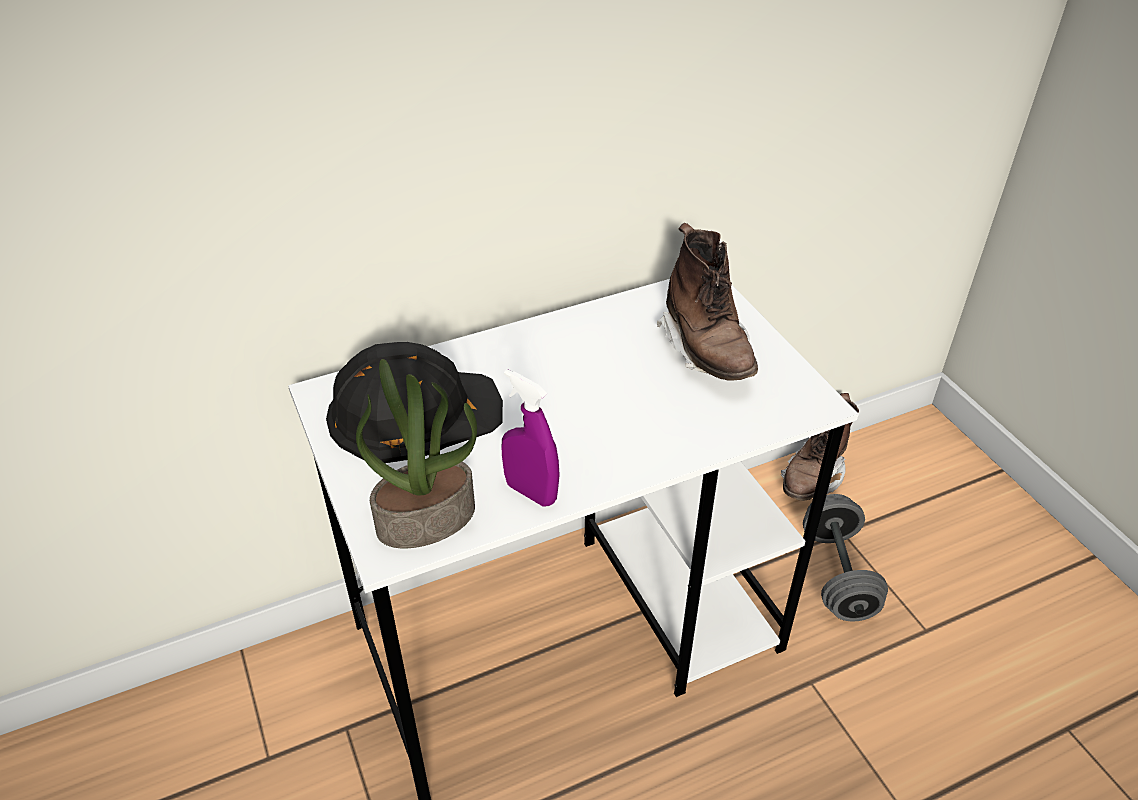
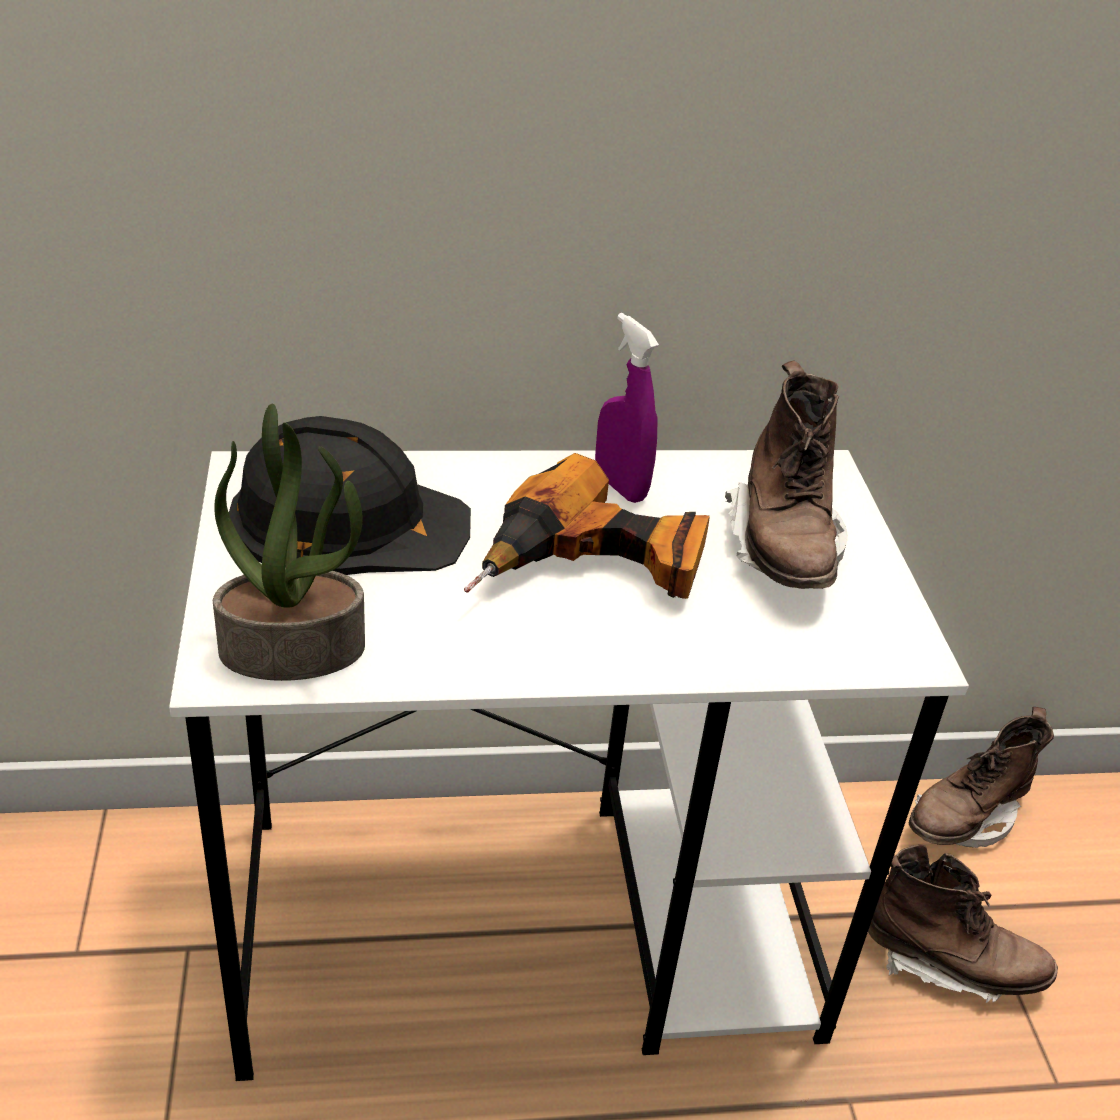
camera: 15 degrees right, 5 degrees down
(531, 492) = (446, 656): purple spray bottle -> purple spray bottle (620, 486)
(595, 401) = (594, 570): none -> power drill
(838, 575) = (949, 964): grey dumbbell -> brown boot

